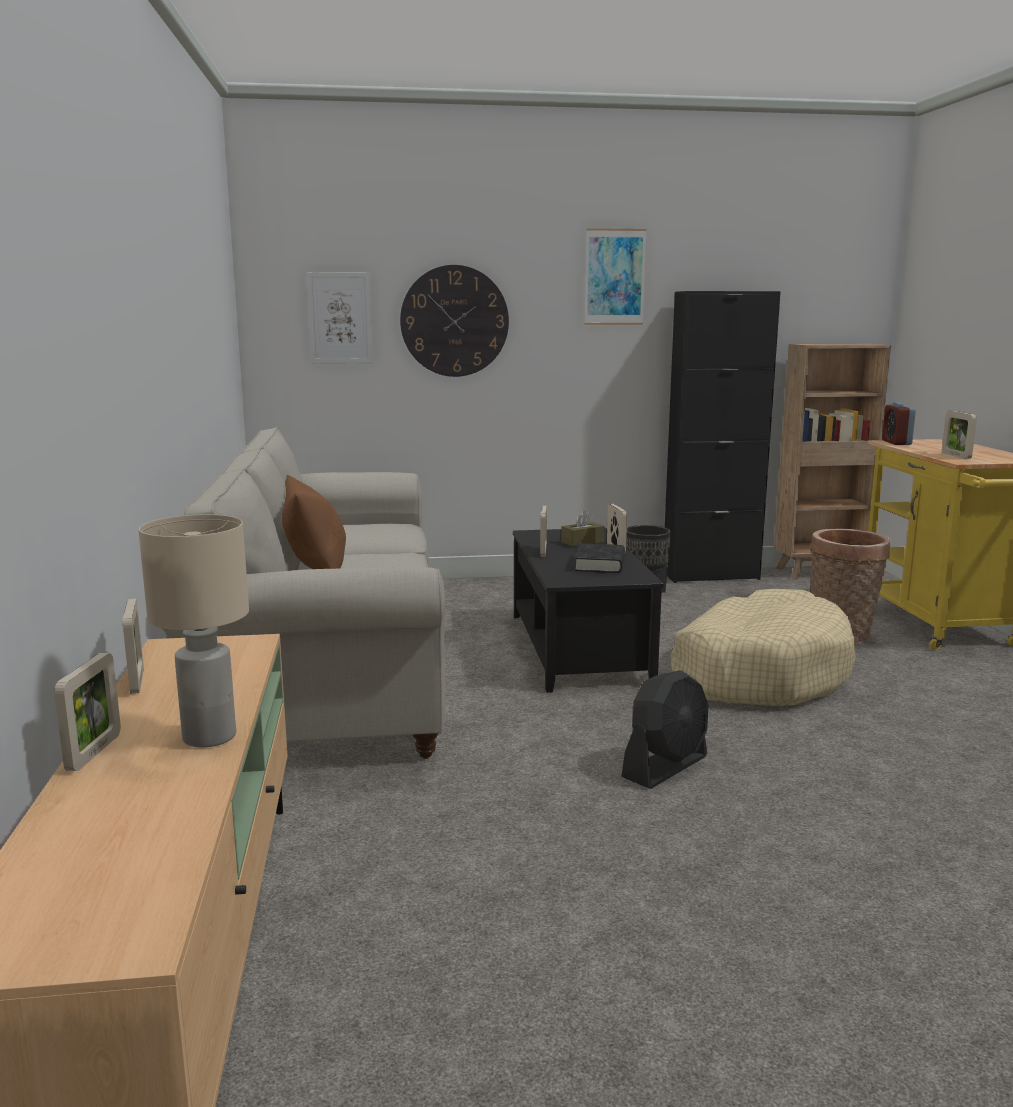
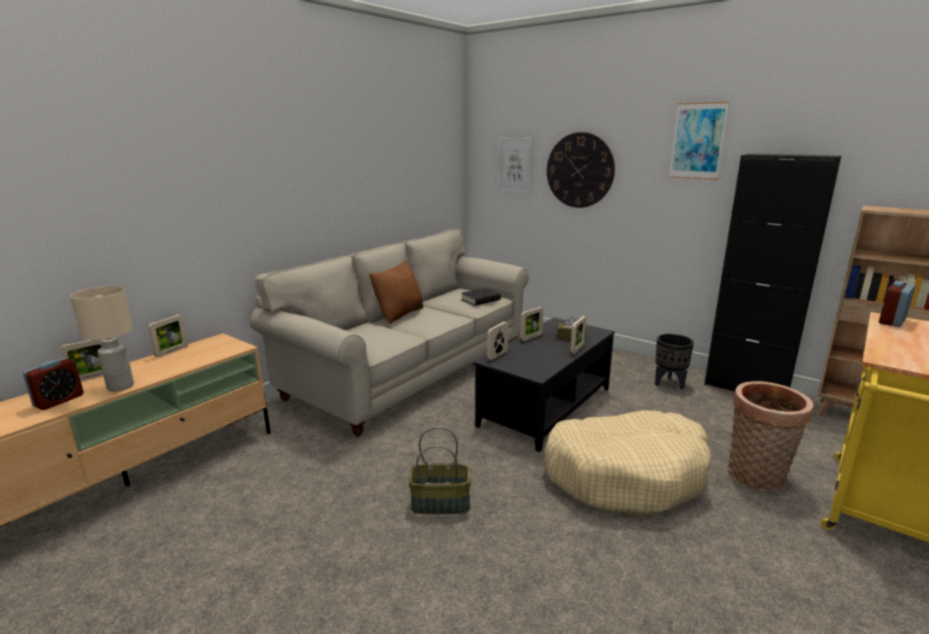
camera: 45 degrees right, 5 degrees up
(150, 791) = (59, 400): none -> alarm clock
(600, 564) = (540, 356): black book -> black book (480, 300)
(665, 767) = (441, 503): black fan -> basket
(956, 456) = (902, 352): picture frame -> picture frame (497, 355)

